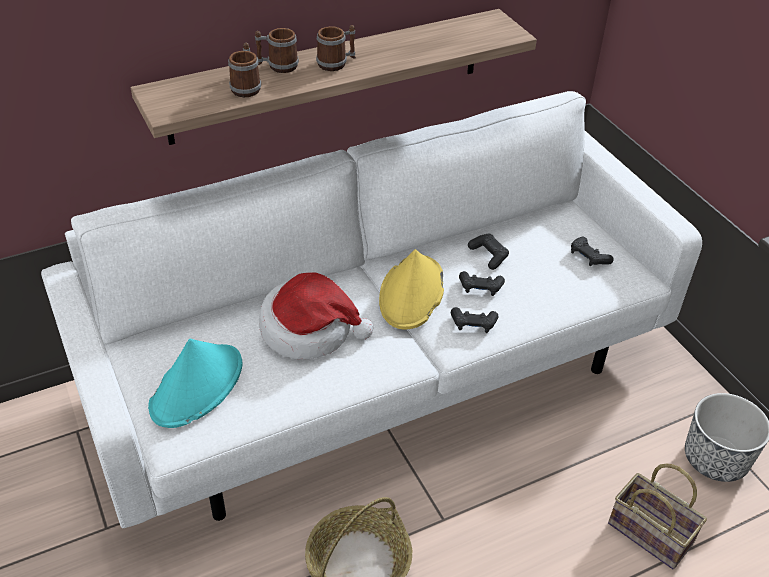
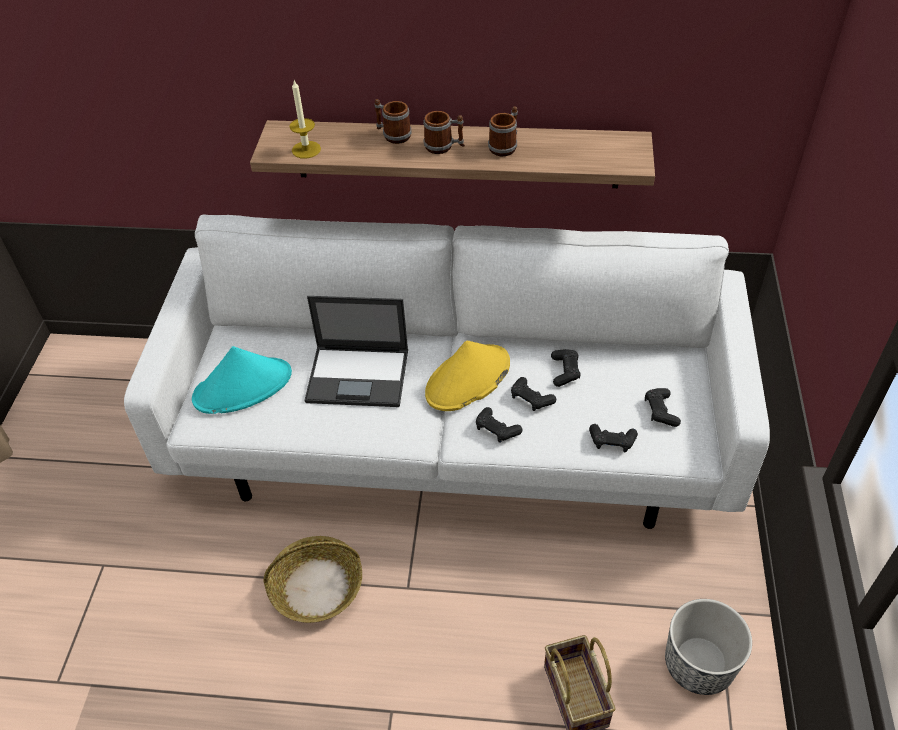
camera: 35 degrees right, 5 degrees up
(202, 100) = (306, 149): none -> candle
(246, 87) = (350, 147): mug -> mug (505, 146)
(309, 329) = (359, 376): hat -> laptop
(573, 295) = (612, 441): none -> black game controller

